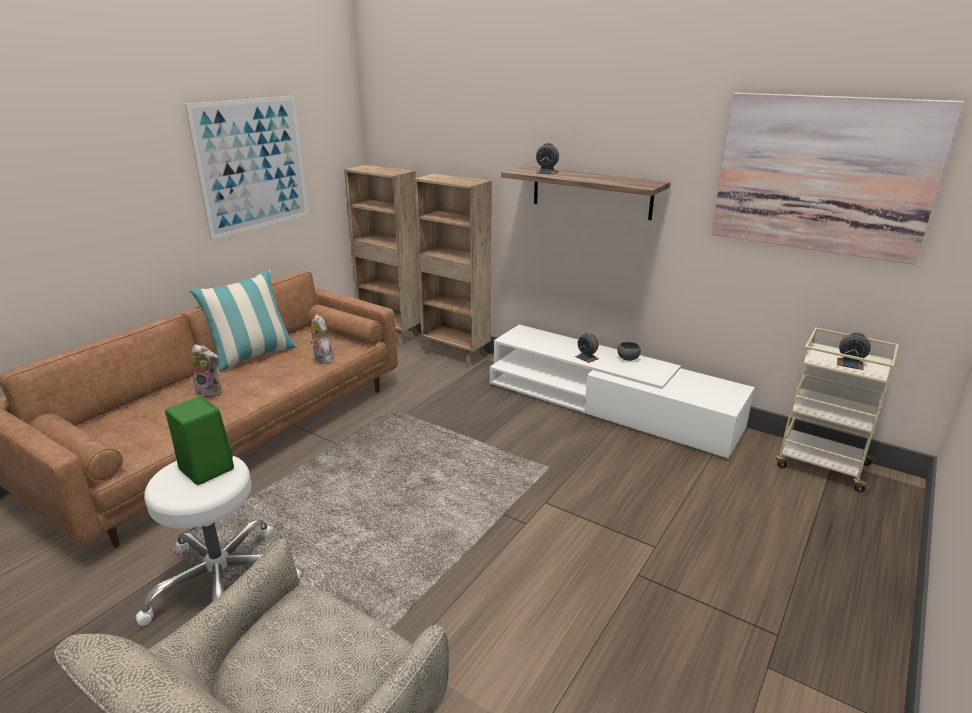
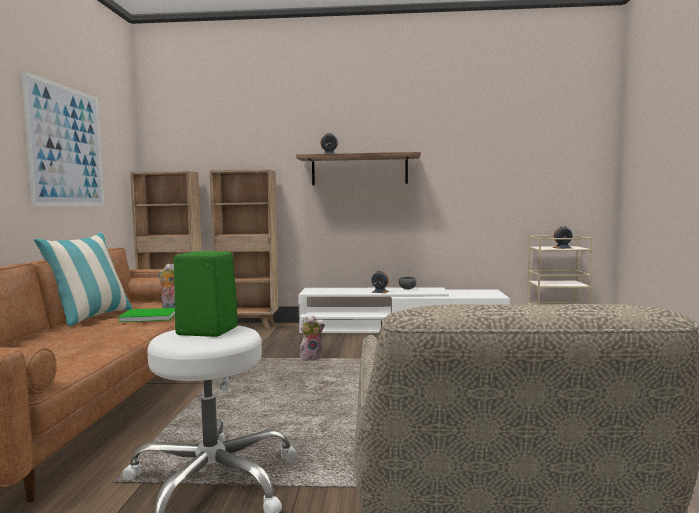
camera: 30 degrees left, 20 degrees down
(211, 392) = (79, 336): plush toy -> plush toy (311, 358)
(289, 369) = (148, 316): none -> green book
(822, 175) = (513, 139): picture -> none

